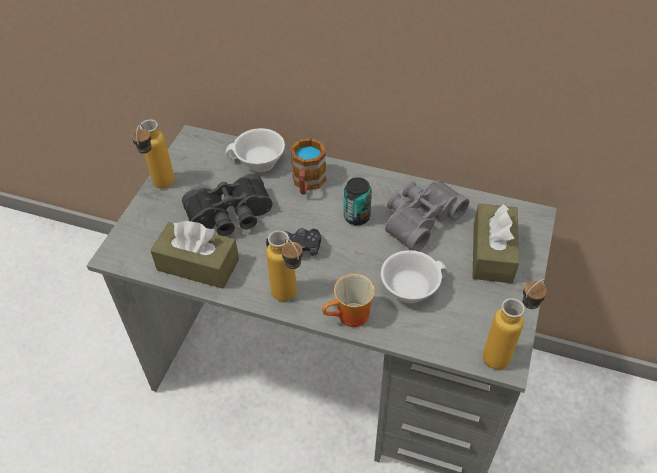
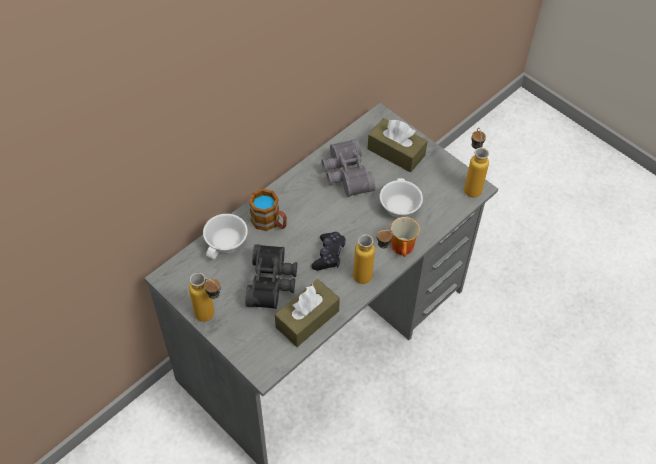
camera: 65 degrees left, 5 degrees up
(357, 217) = (321, 208): can -> none

